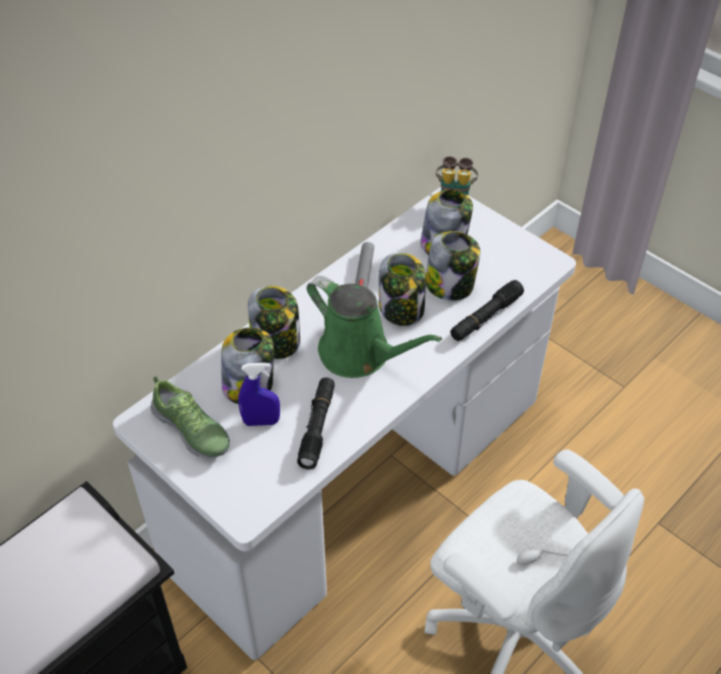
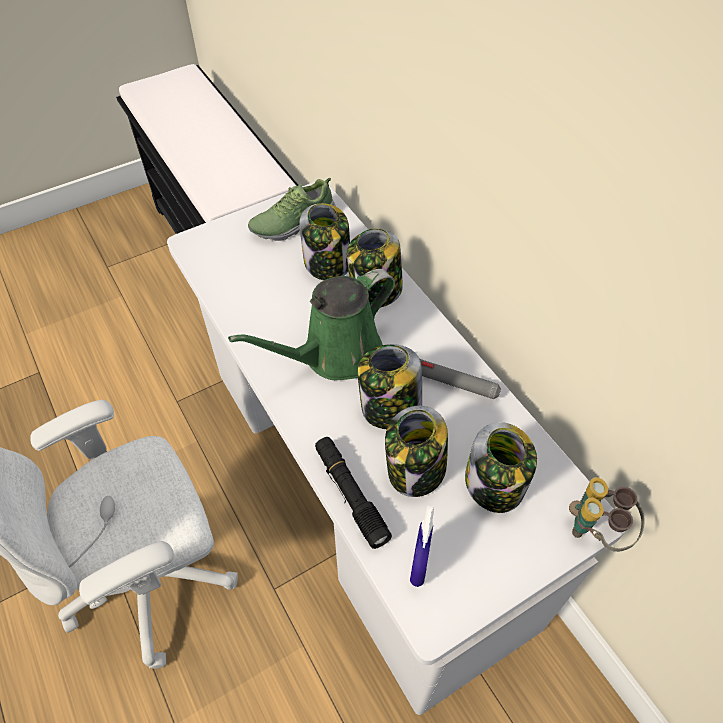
camera: 105 degrees right, 5 degrees up
(261, 422) = (282, 266): blue spray bottle -> blue spray bottle (419, 566)
(317, 427) = (257, 303): black flashlight -> none

